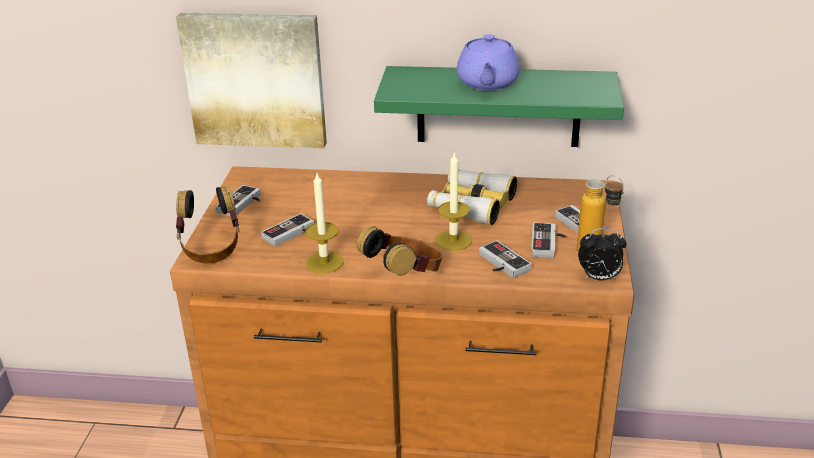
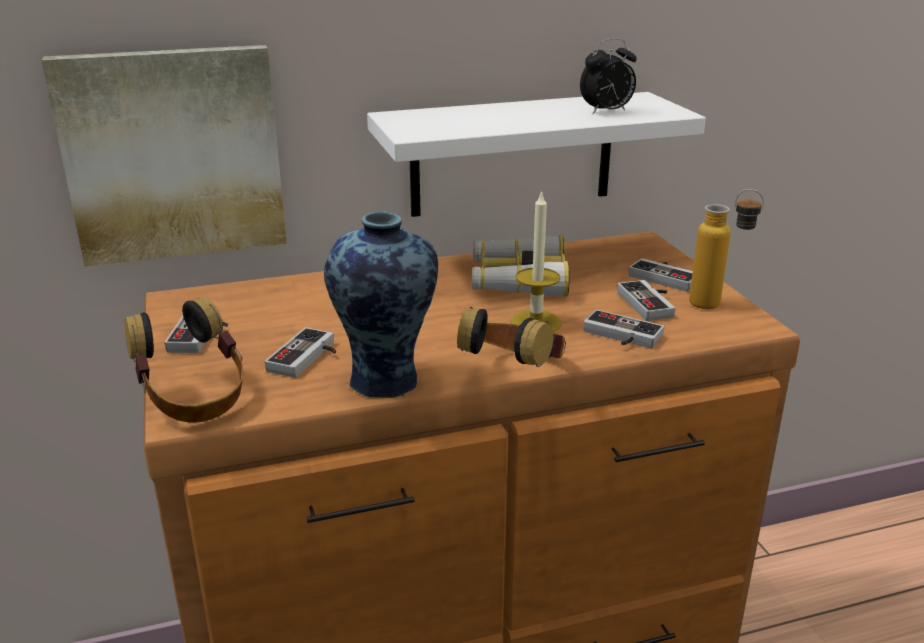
camera: 25 degrees left, 5 degrees down
(324, 262) = (387, 382): candle -> vase
(487, 83) = (520, 114): purple teapot -> none
(498, 106) = (512, 154): green shelf -> white shelf
(599, 278) = (746, 328): alarm clock -> alarm clock (606, 112)

